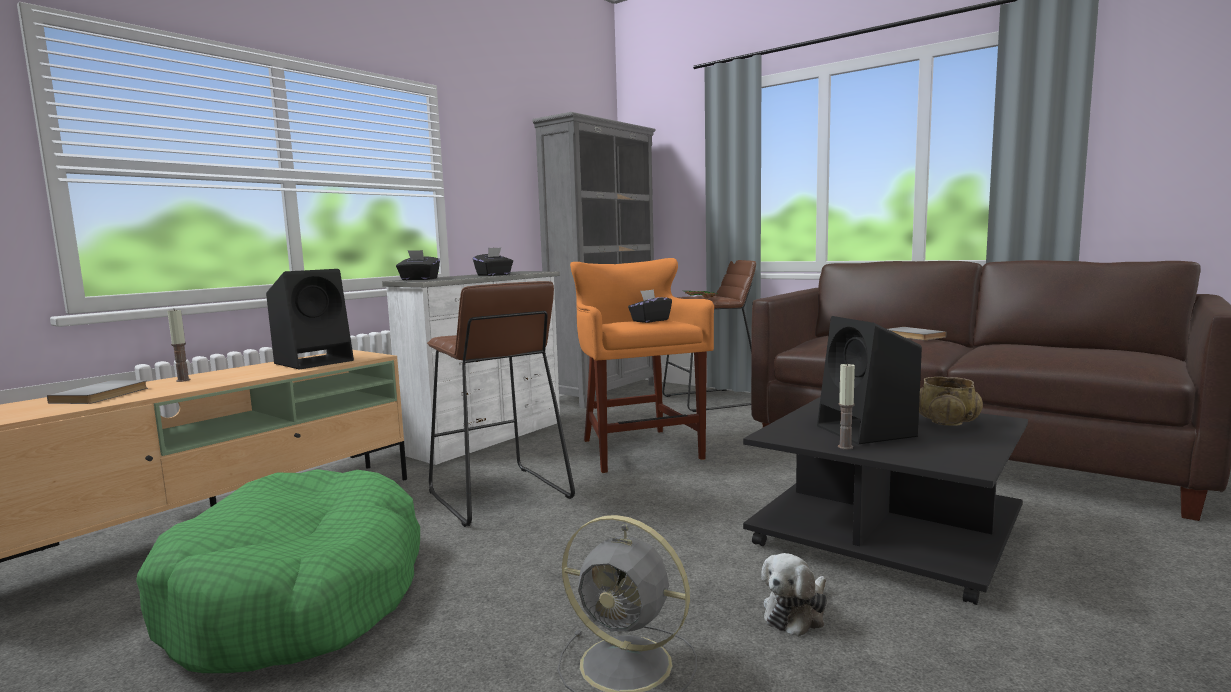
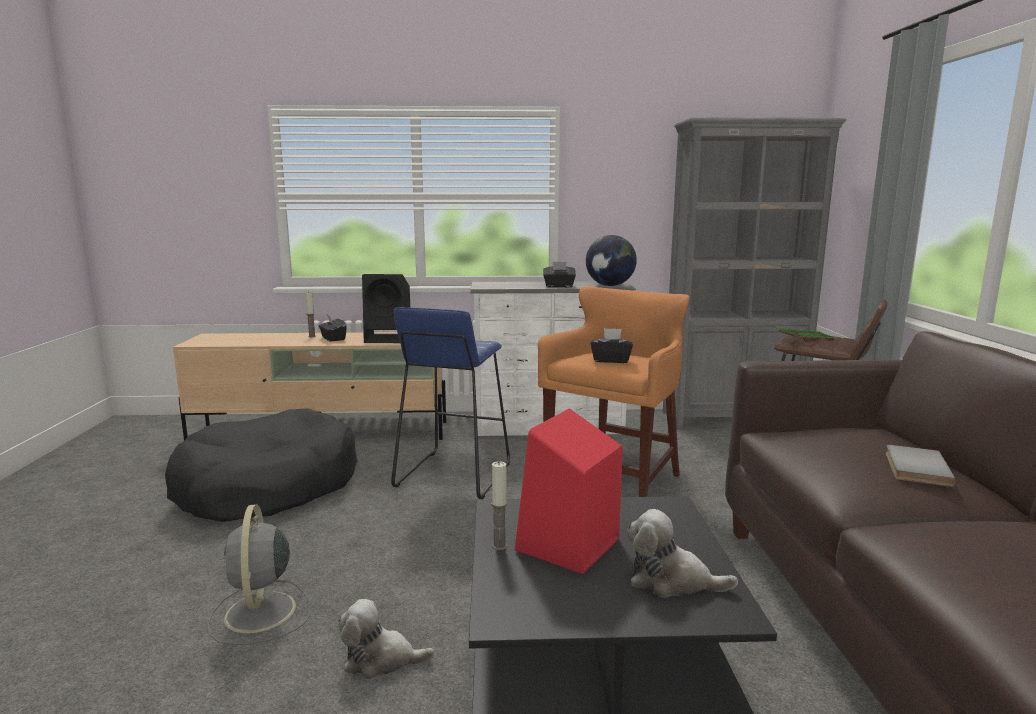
camera: 50 degrees right, 5 degrees up
(103, 395) = (265, 338): grey book -> none
(300, 596) = (267, 486): green dog bed -> black dog bed
(419, 279) = (491, 284): black tissue box -> black tissue box (333, 339)
(498, 495) = (453, 475): brown stool -> blue stool
(531, 272) = (610, 285): none -> globe
(868, 432) = (567, 546): black speaker -> red speaker
(947, 422) = (671, 581): beige bowl -> plush toy

